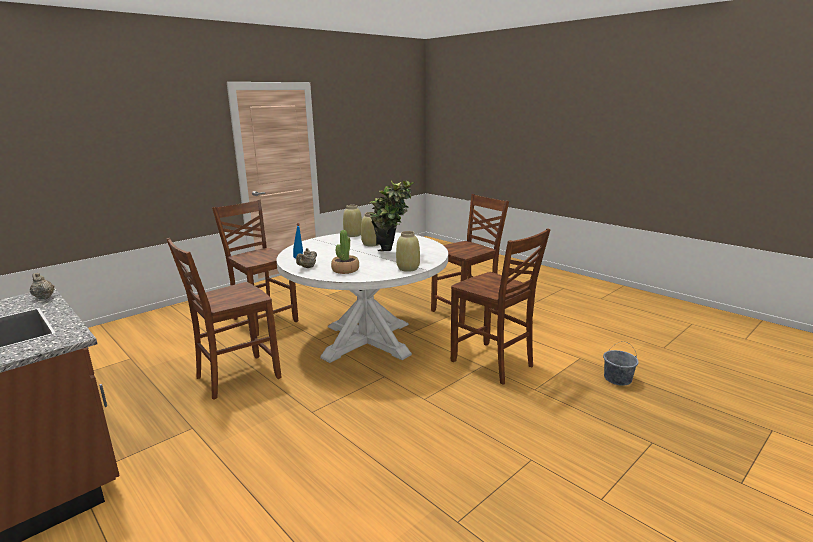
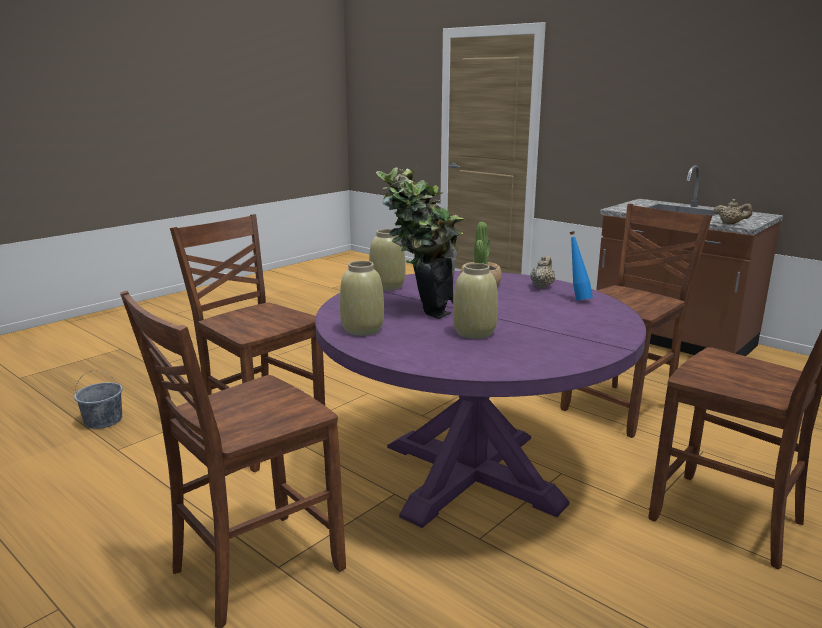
camera: 175 degrees right, 0 degrees up
(353, 235) = (543, 363): beige vase -> beige vase (363, 330)
(367, 340) = (471, 474): white dining table -> purple dining table

